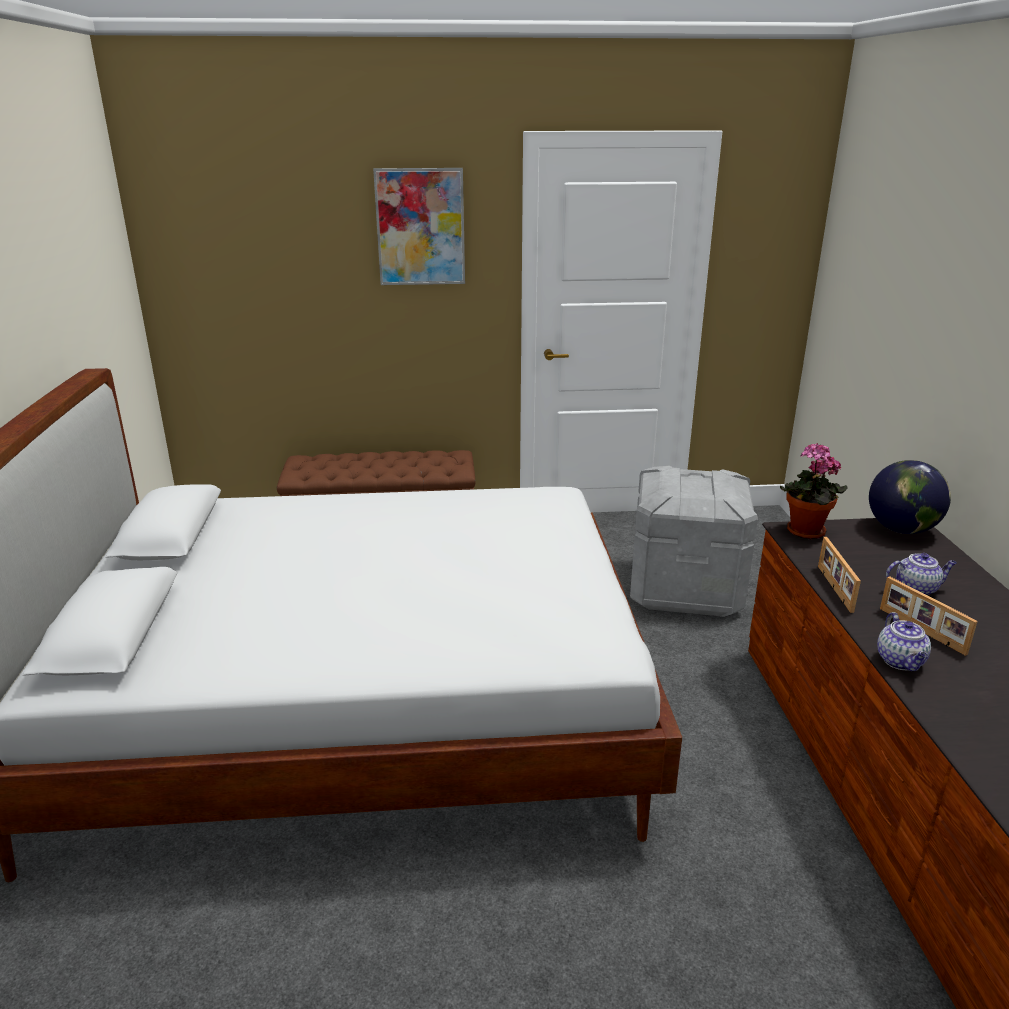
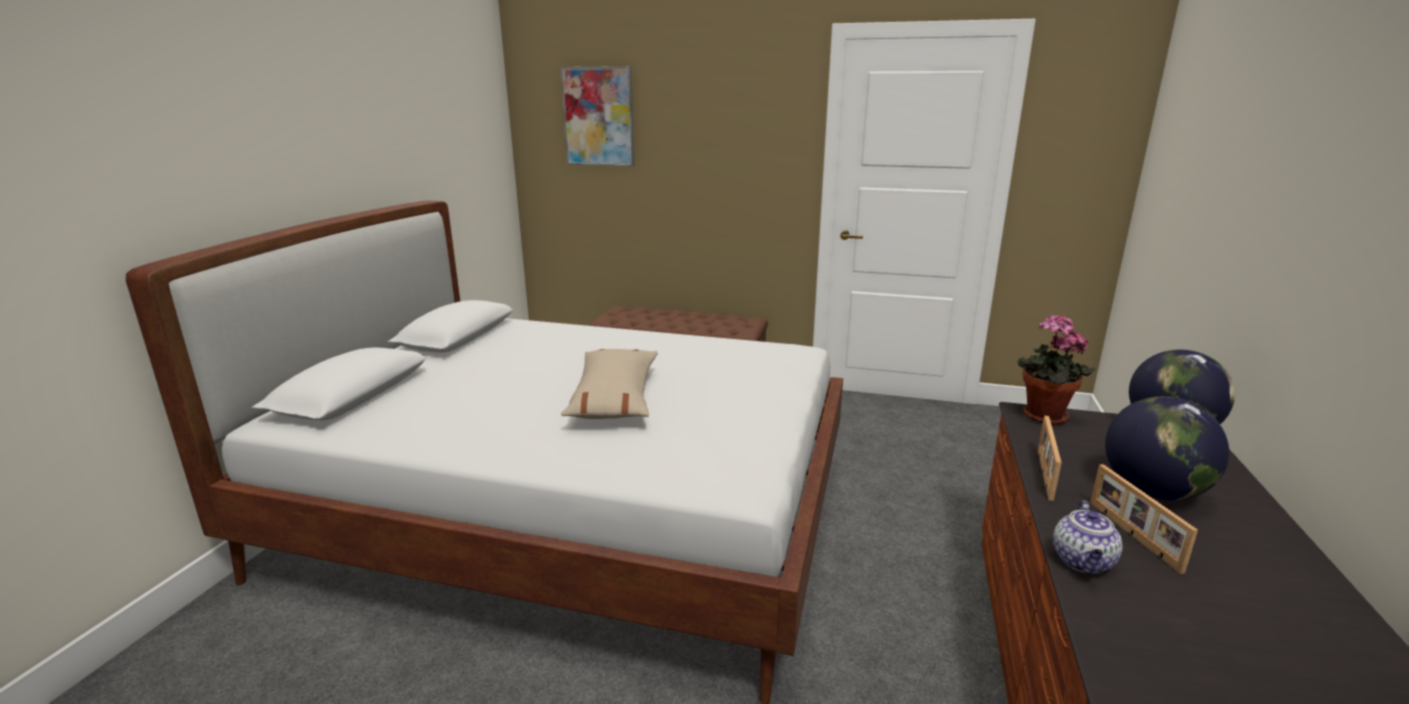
camera: 20 degrees right, 5 degrees down
(420, 227) = (735, 111): picture -> picture (598, 117)
(420, 582) = (614, 398): none -> beige pillow
(685, 589) = (941, 474): grey storage box -> none
(916, 589) = (1153, 492): teapot -> globe

